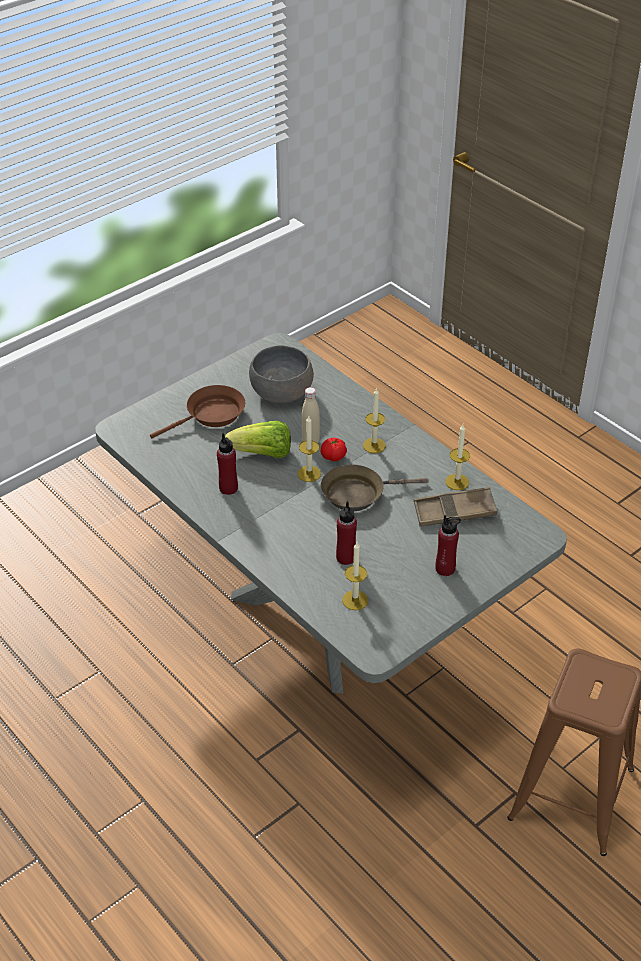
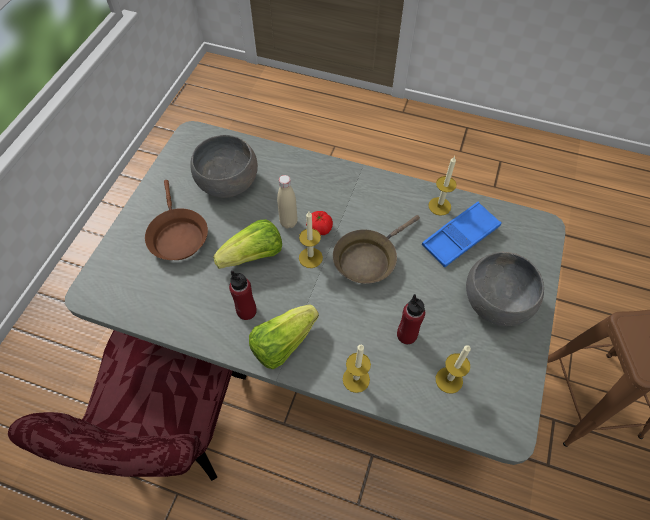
camera: 30 degrees left, 15 degrees up
(128, 624) = (175, 432): none -> red chair
(211, 415) = (177, 236): brown frying pan -> brown frying pan turned 135 degrees clockwise
(240, 520) = (282, 343): none -> lettuce
(374, 445) = (346, 201): candle -> candle (356, 379)
(445, 569) = (497, 301): red bottle -> grey bowl
(454, 512) = (460, 237): brown tray -> blue tray

